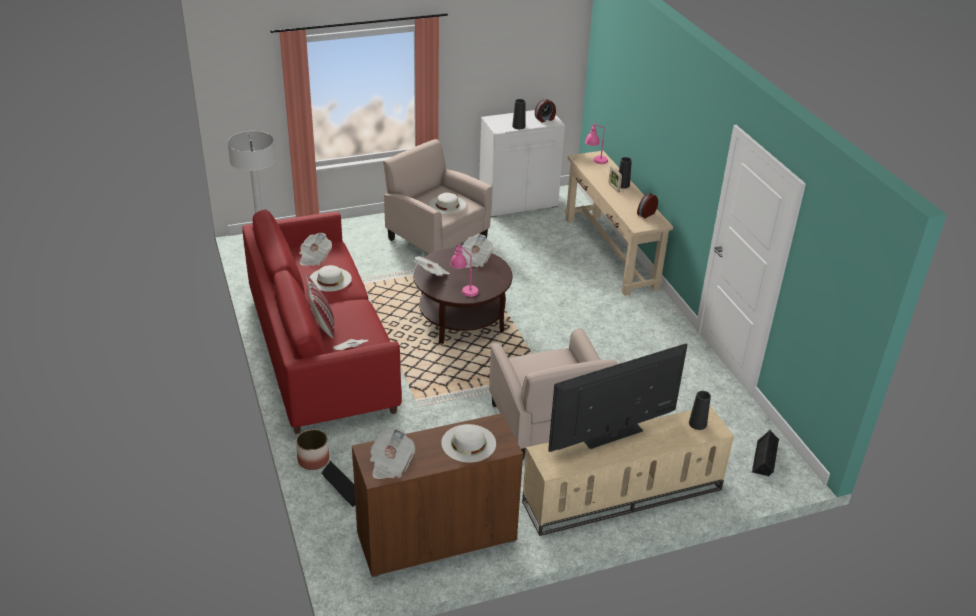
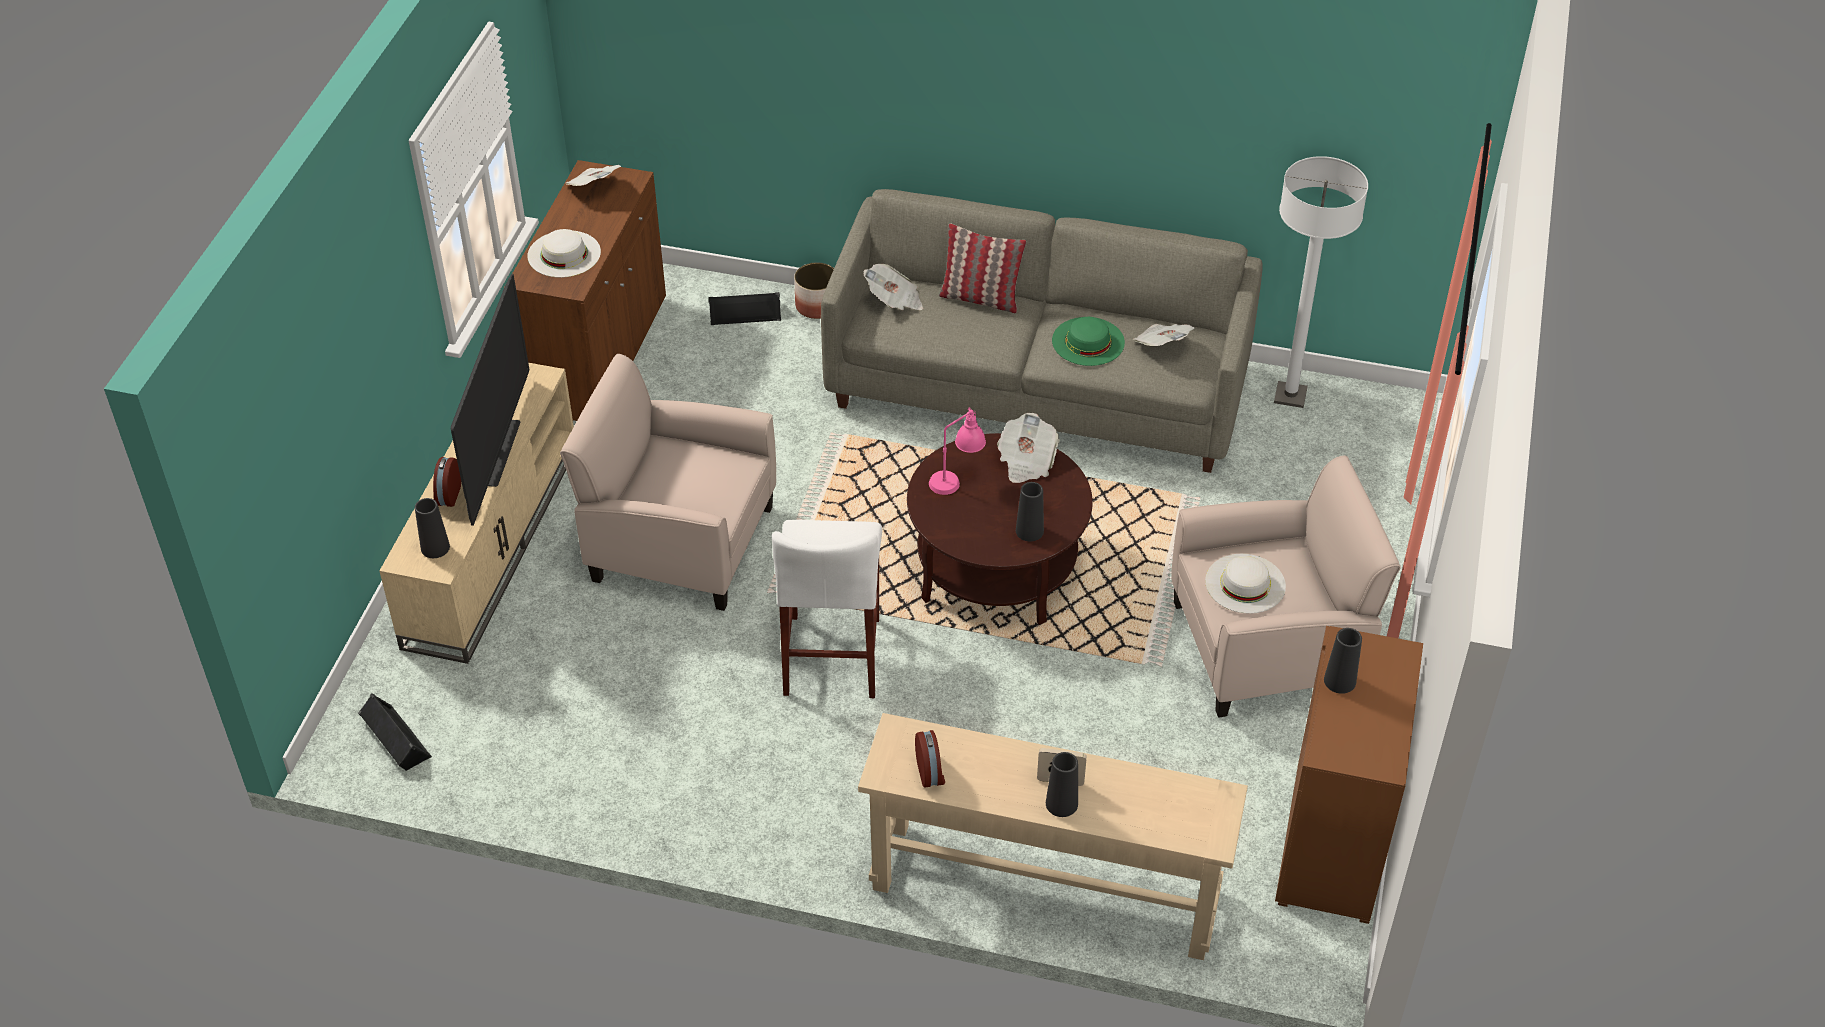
camera: 125 degrees right, 10 degrees up
(321, 350) = (1038, 387): red sofa -> grey sofa
(330, 279) = (1088, 341): white hat -> green hat
(475, 259) = (1029, 531): newspaper -> black vase
(518, 202) = (1334, 844): white cabinet -> brown cabinet
(545, 119) = (1349, 744): alarm clock -> alarm clock (447, 495)
(562, 344) = (832, 656): none -> white stool
(595, 162) = (1187, 815): pink table lamp -> none

